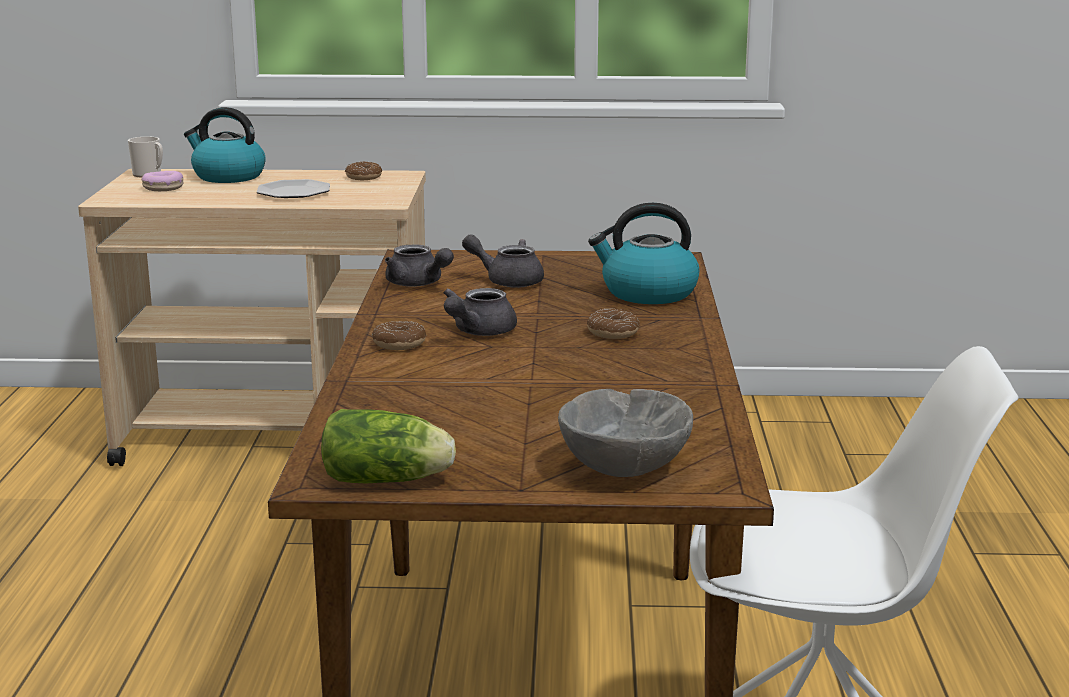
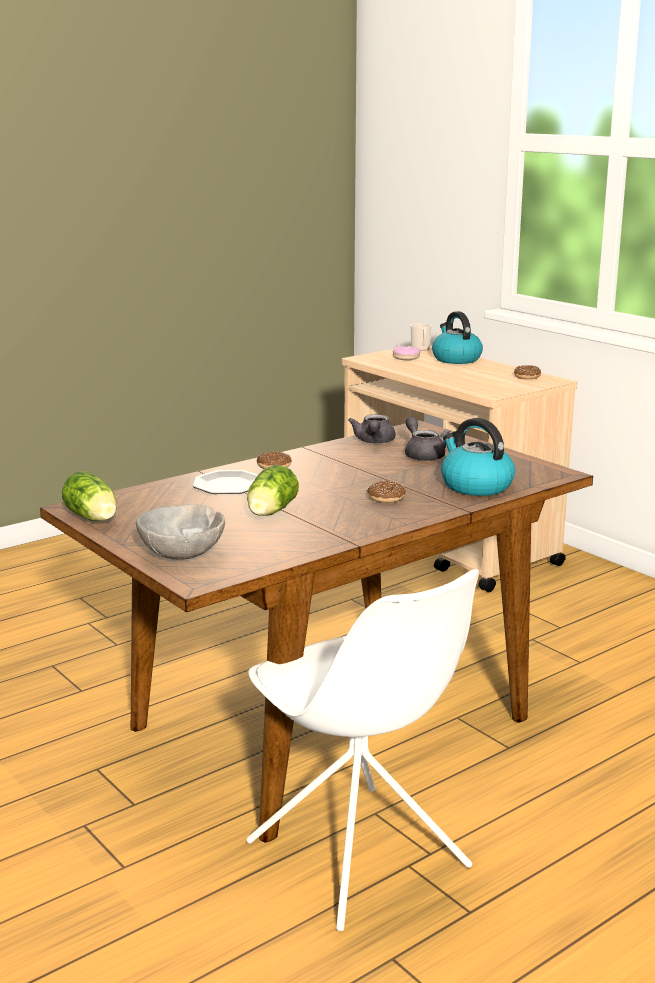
camera: 50 degrees right, 0 degrees up
(293, 192) = (461, 376): plate -> plate (228, 485)
(478, 332) = (324, 474): grey teapot -> none
(557, 390) = (270, 512): none -> lettuce

